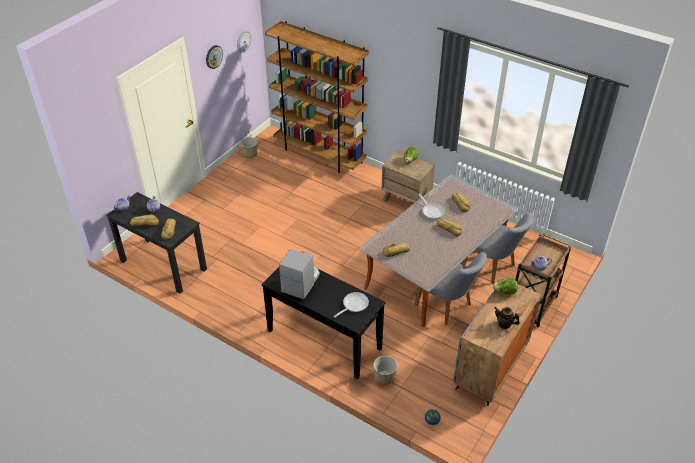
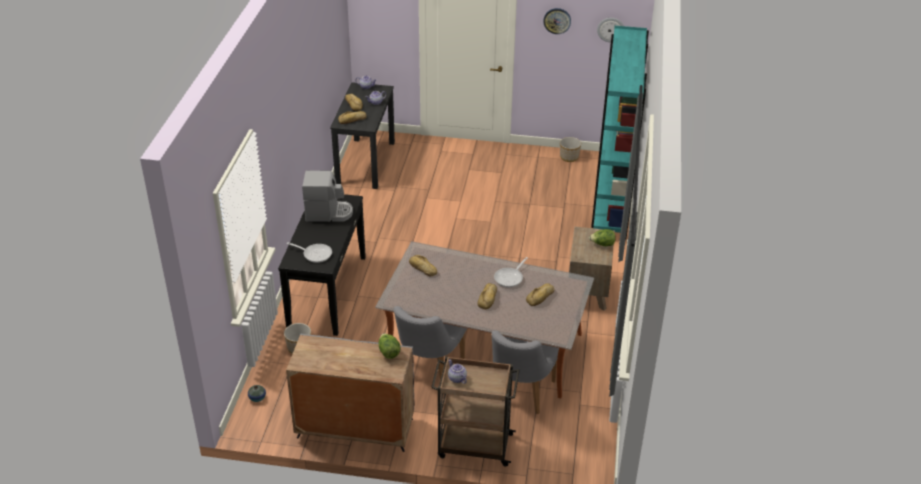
camera: 65 degrees right, 5 degrees down
(319, 155) = (611, 204): brown bookcase -> turquoise bookcase
(504, 324) = (336, 362): teapot -> none

